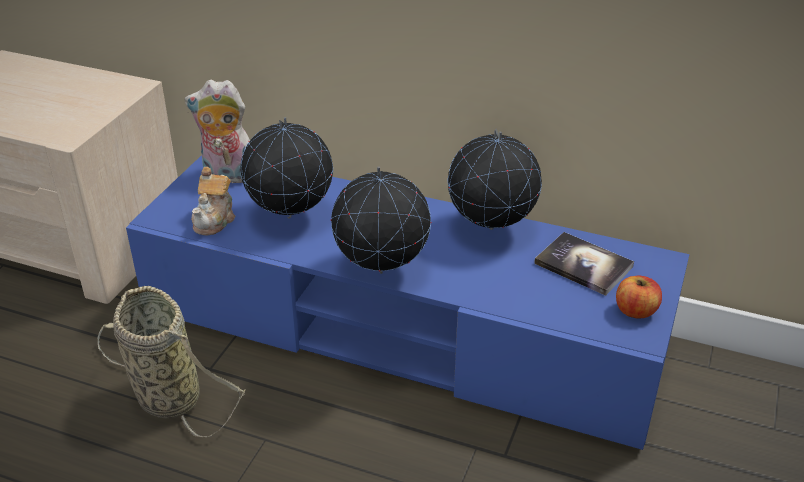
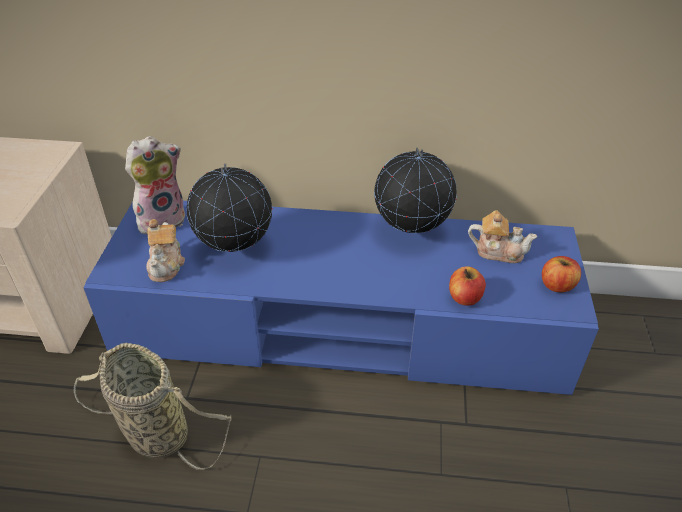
camera: 15 degrees left, 5 degrees up
(227, 175) = (162, 220): plush toy -> plush toy turned 150 degrees clockwise
(382, 271) = (335, 288): globe -> none
(521, 305) = (465, 298): none -> apple
(583, 265) = (498, 251): book -> teapot

